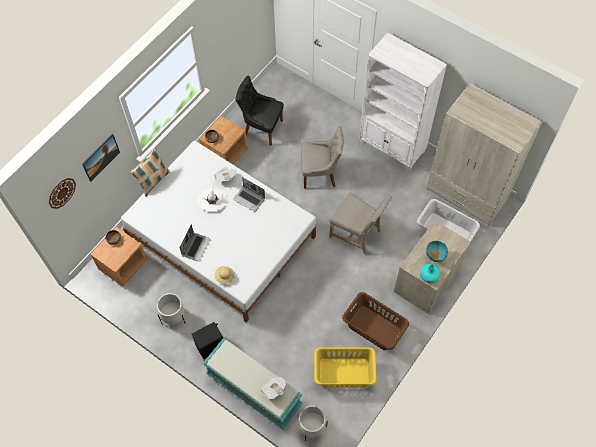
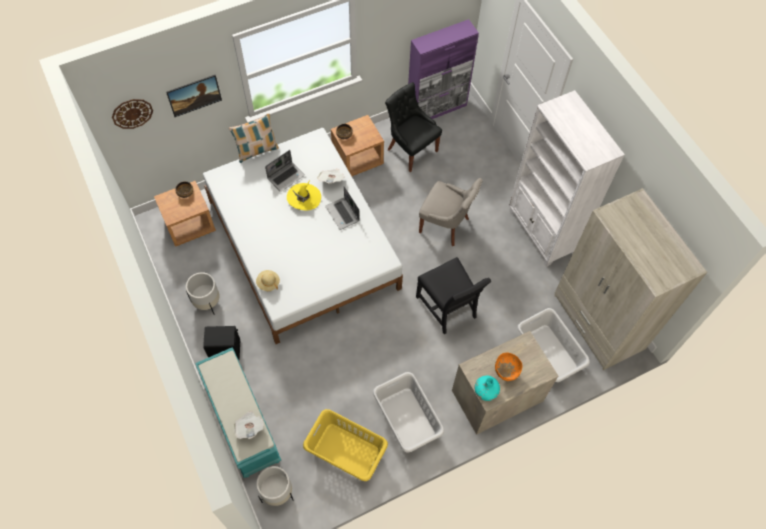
camera: 25 degrees right, 0 degrees up
(196, 247) = (258, 238): laptop -> laptop (286, 176)
(212, 200) = (304, 198): white hat -> yellow hat
(263, 88) = (437, 109): none -> purple cabinet
(357, 234) = (448, 307): beige chair -> black chair
(374, 328) = (406, 419): brown laundry basket -> grey laundry basket
(435, 257) = (505, 372): turquoise bowl -> orange bowl

